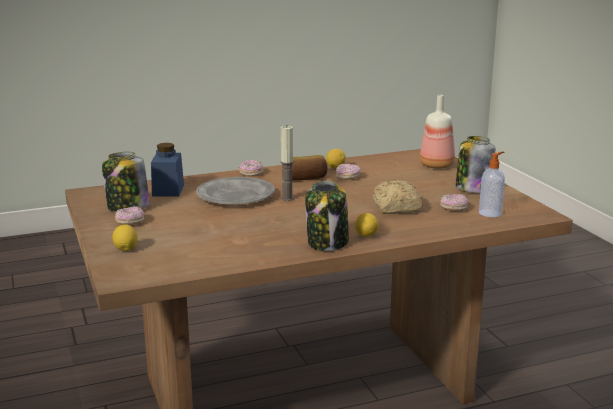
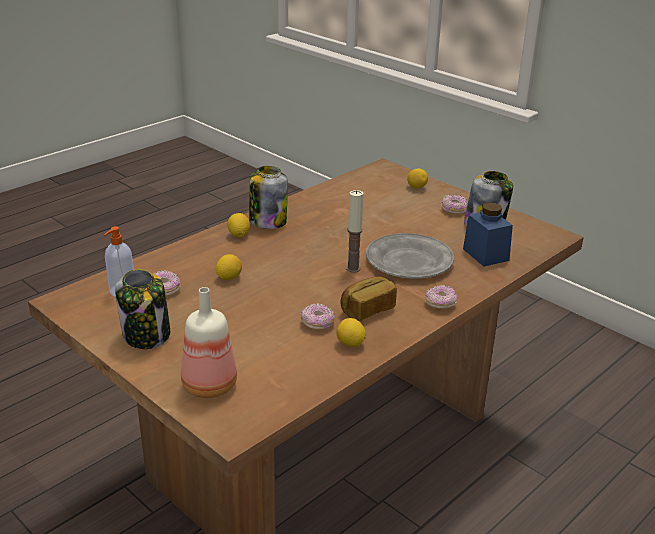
camera: 155 degrees right, 10 degrees up
(396, 208) = (229, 278): bread -> lemon

